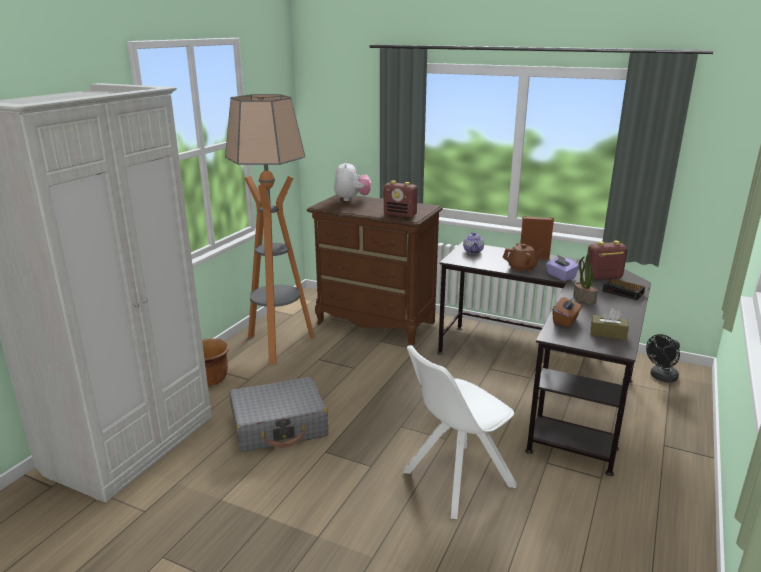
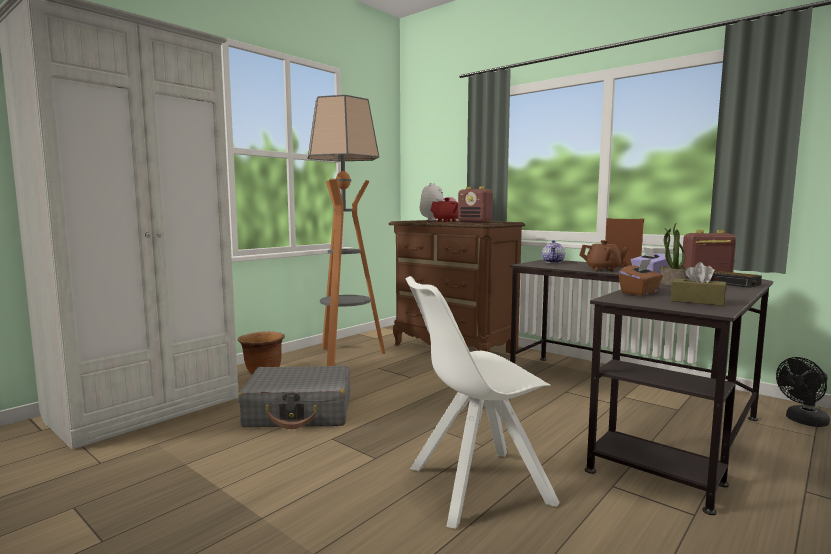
camera: 15 degrees right, 15 degrees down
(368, 208) = (447, 221): none -> red teapot

